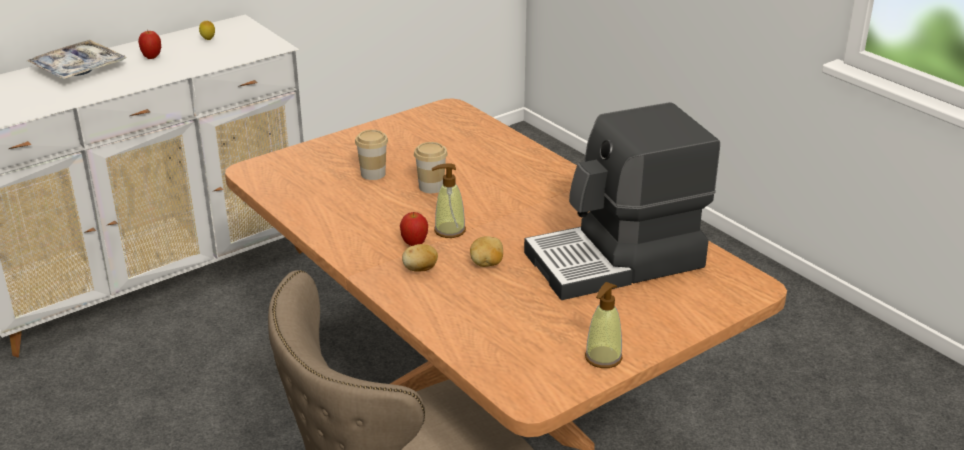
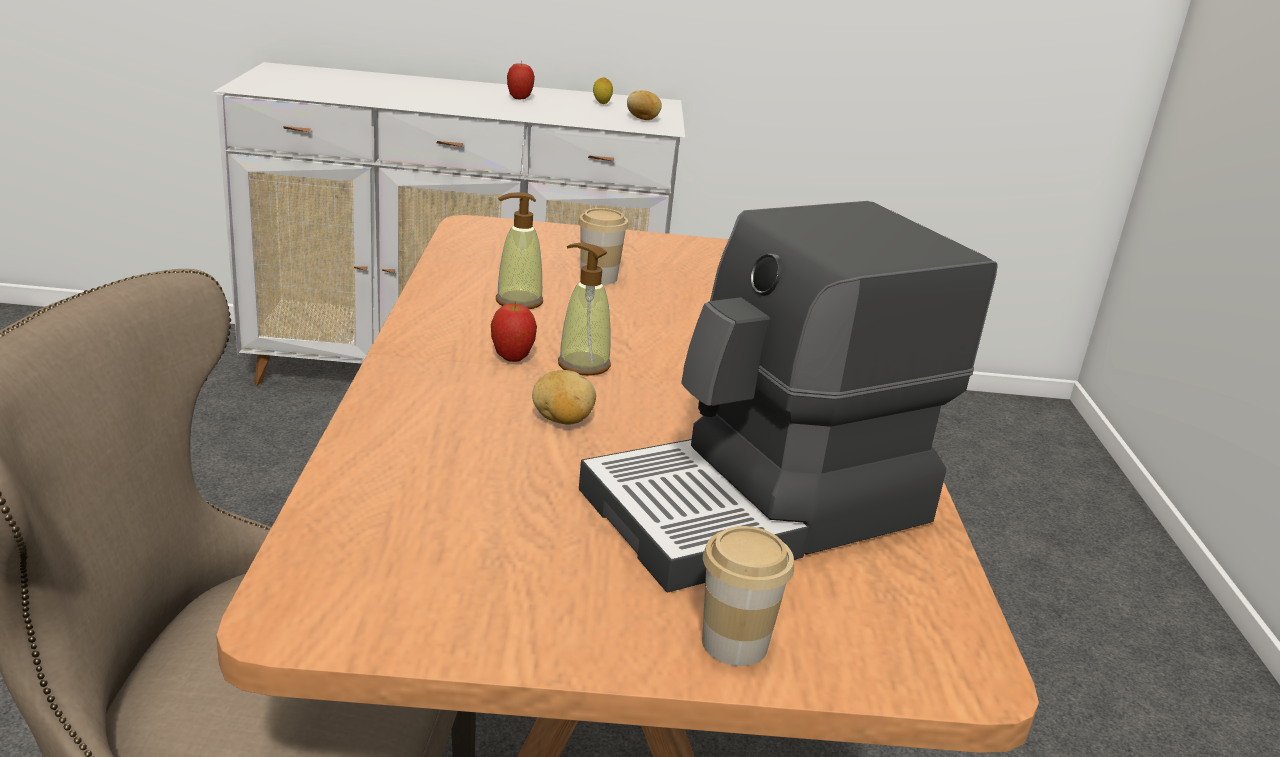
camera: 35 degrees right, 5 degrees down
(78, 69) = (436, 86): tray -> none
(420, 269) = (466, 386): potato -> potato (643, 119)
(431, 187) = (645, 315): cup -> cup (734, 643)
(603, 358) = (505, 627): soap dispenser -> soap dispenser (518, 301)
(617, 261) = (763, 508): coffee machine -> coffee machine turned 45 degrees counterclockwise

